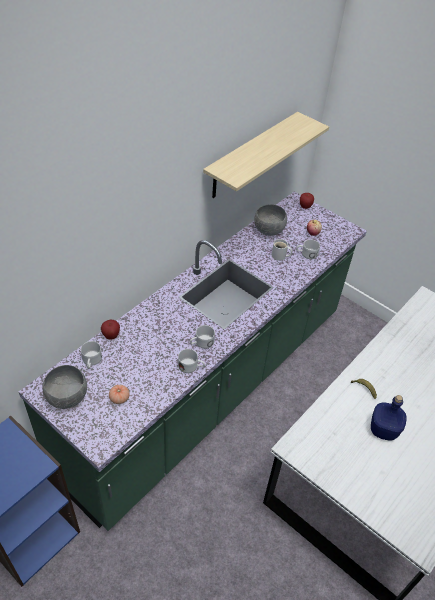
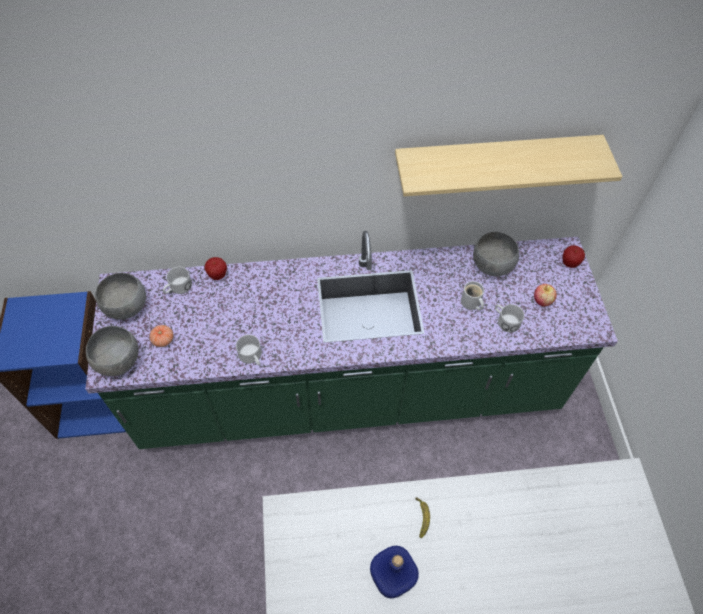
camera: 45 degrees right, 10 degrees up
(103, 432) = (120, 361): none -> grey bowl
(201, 343) = (286, 340): white mug -> none

